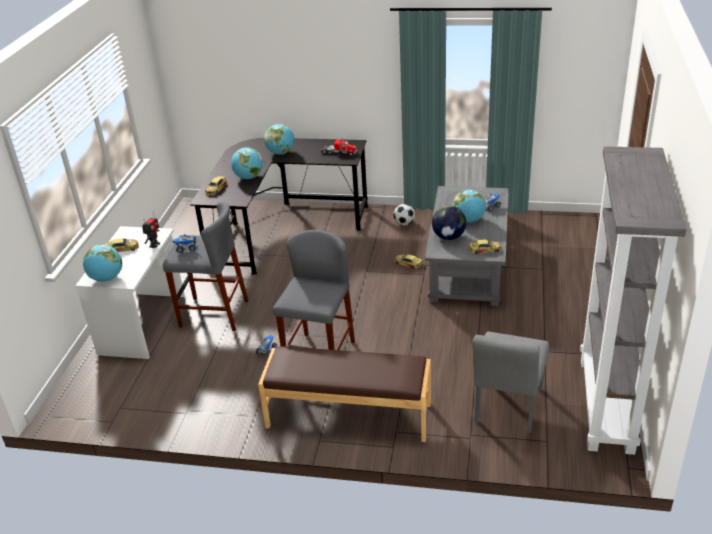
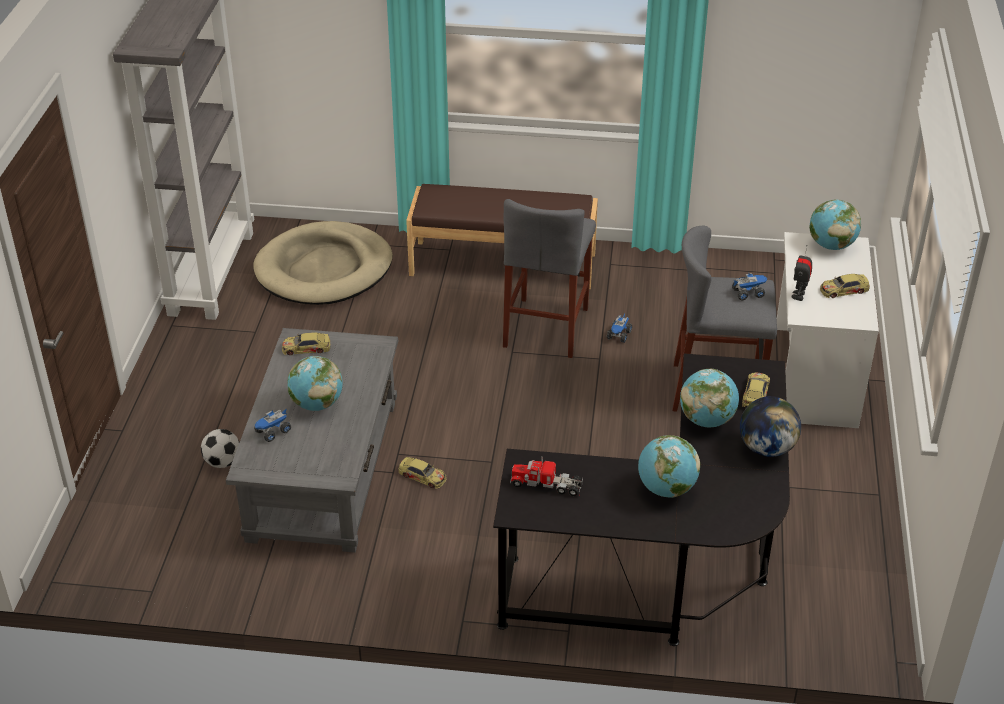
camera: 175 degrees right, 5 degrees up
(404, 224) = (423, 571): football -> football (222, 462)
(448, 237) = (356, 371): globe -> globe (766, 448)
(506, 409) = (324, 269): grey chair -> beige dog bed

